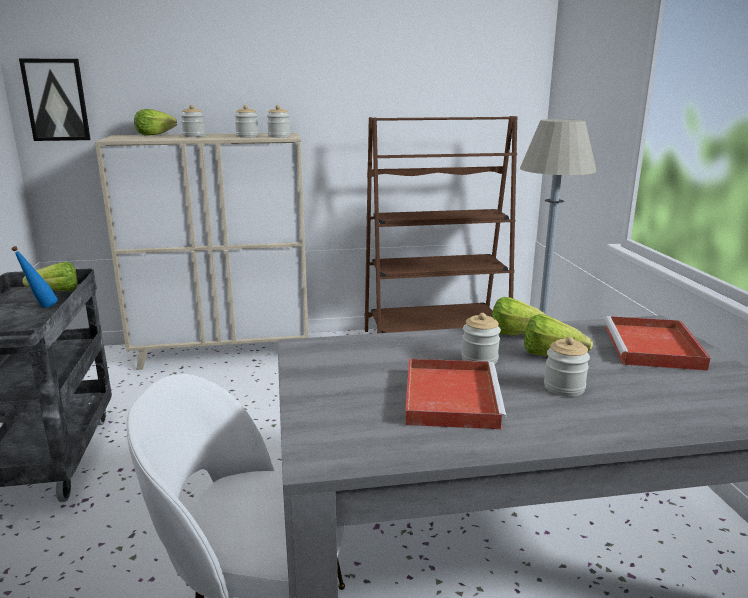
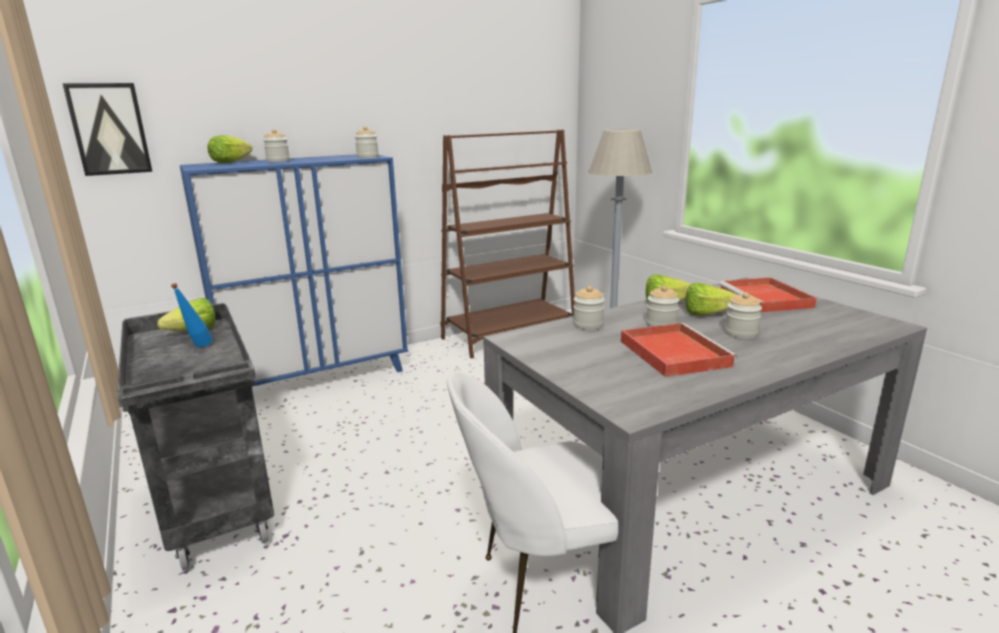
camera: 20 degrees left, 0 degrees up
(224, 352) = (319, 379): beige cabinet -> blue cabinet
(247, 136) = (335, 158): jar -> jar (588, 325)

